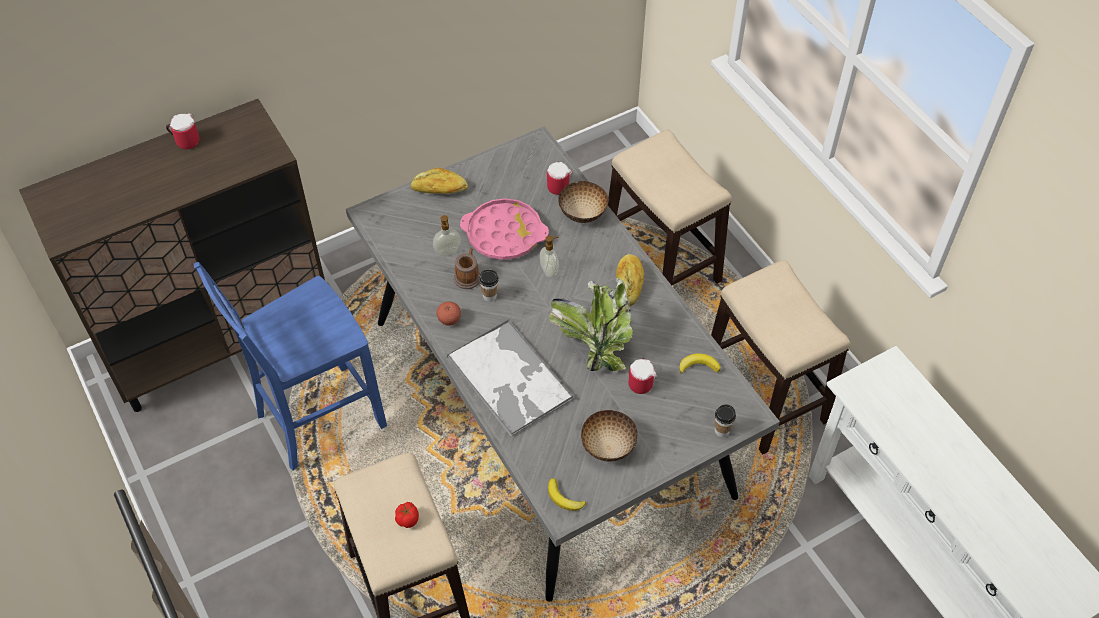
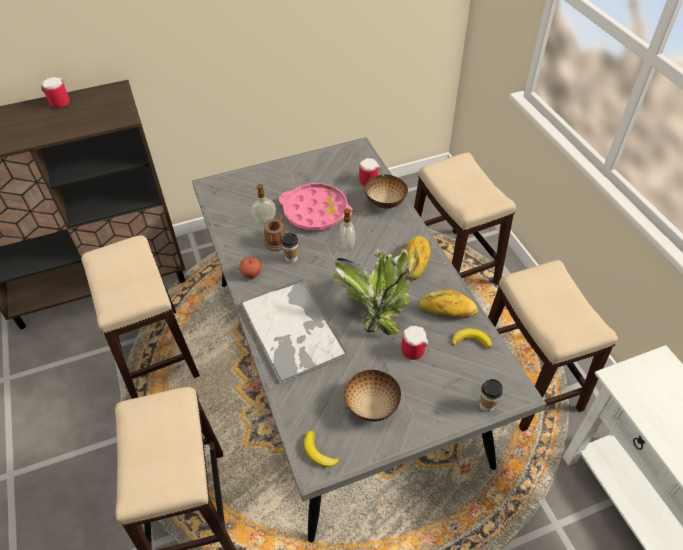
camera: 10 degrees right, 5 degrees down
(317, 419) = (155, 352): blue chair -> stool
(408, 519) = (169, 450): tomato -> none
(439, 189) = (270, 173): bread -> bread (447, 310)

